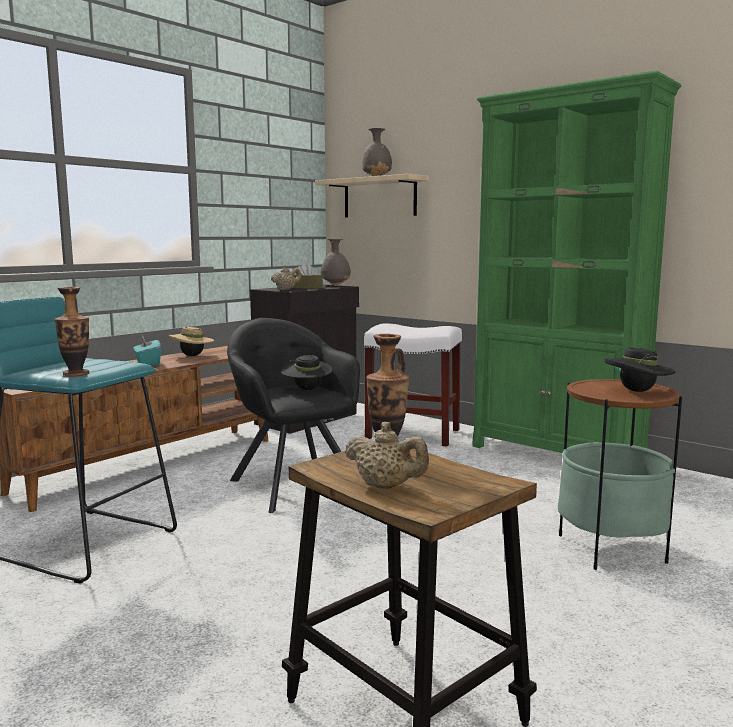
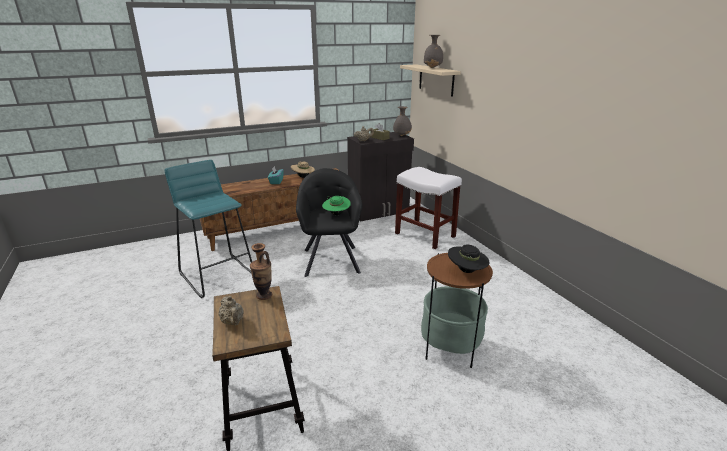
camera: 25 degrees right, 15 degrees up
(76, 374) = (197, 208): vase -> none
(307, 389) = (336, 214): black hat -> green hat
(557, 455) = (495, 270): green bookcase -> none

